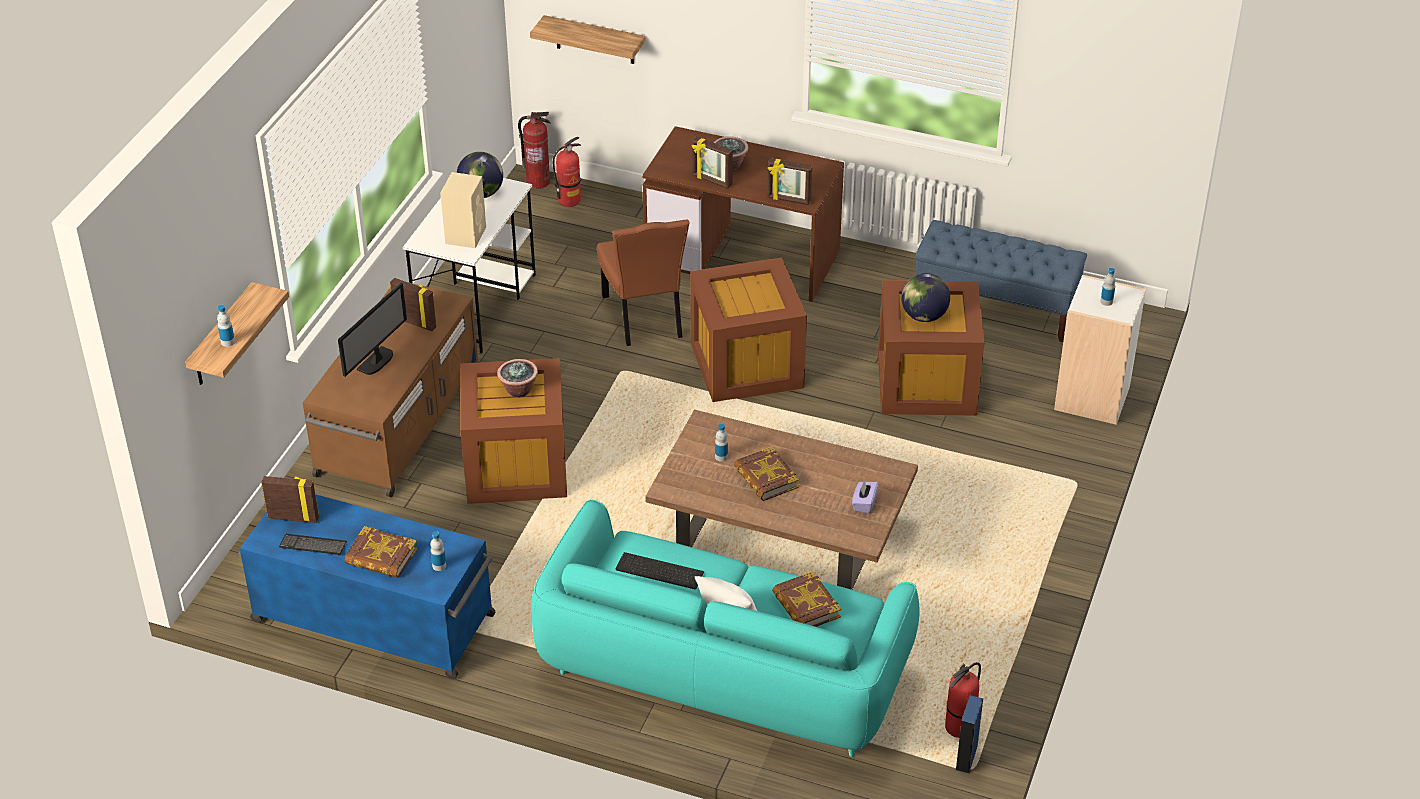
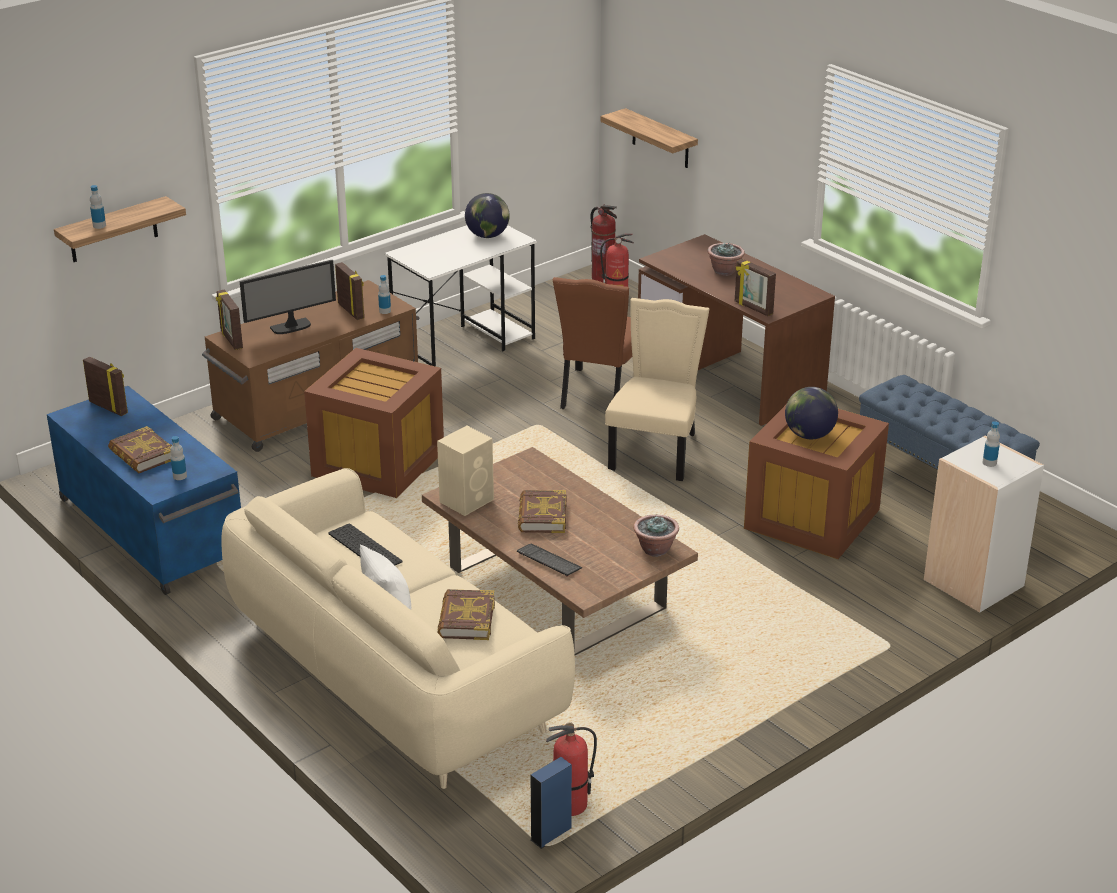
camera: 30 degrees right, 10 degrees down
(313, 545) = (101, 430): keyboard -> keyboard (549, 561)
(466, 234) = (444, 258): beige speaker -> beige speaker (467, 500)
(518, 390) = (384, 381): potted plant -> potted plant (655, 549)
(711, 181) = (696, 278): picture frame -> picture frame (231, 340)
(721, 457) = (519, 488): bottle -> bottle (385, 311)
(723, 673) = (394, 675): turquoise sofa -> beige sofa
(748, 364) = (655, 453): brown storage box -> beige chair
(864, 504) = (613, 565): purple tissue box -> none

